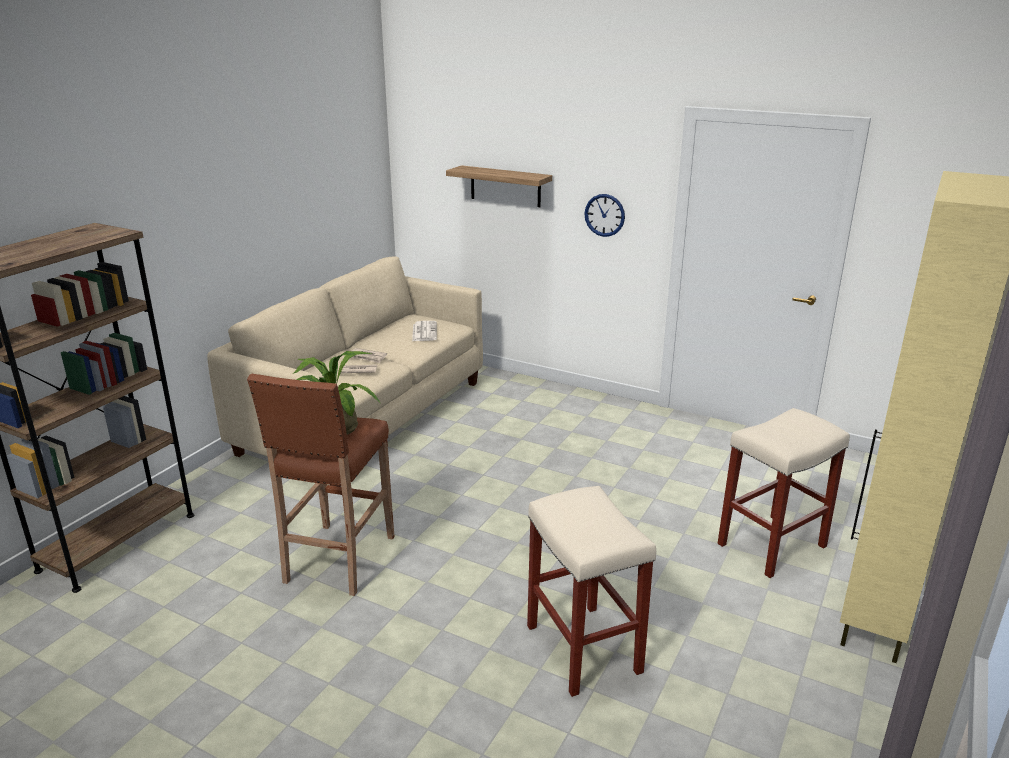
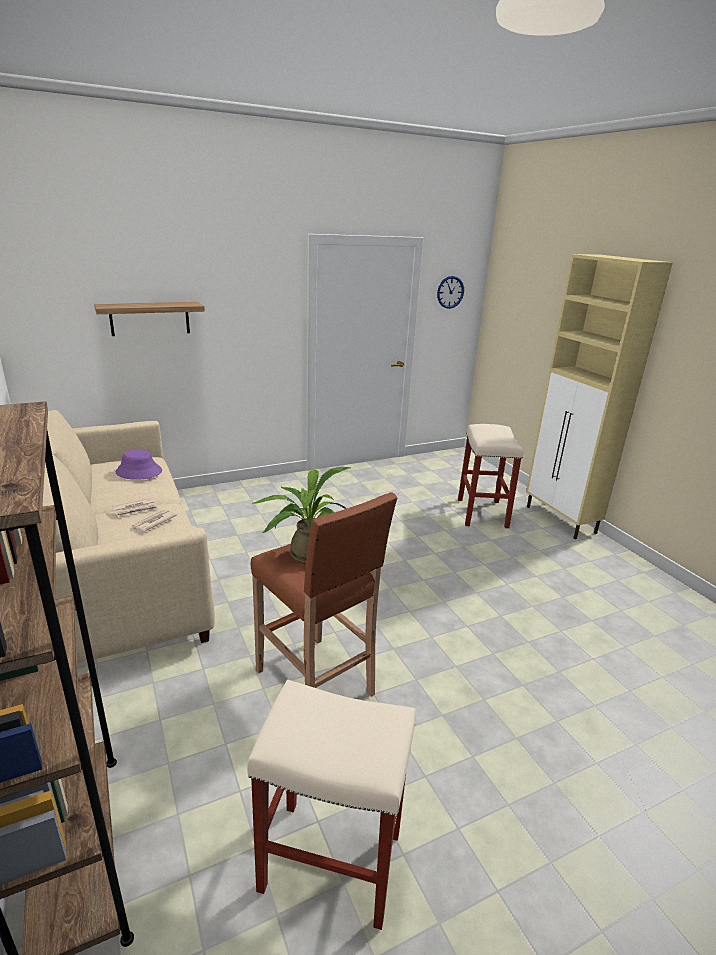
camera: 55 degrees left, 0 degrees up
(424, 331) = (139, 472): newspaper -> purple hat
(584, 649) = (522, 616): beige stool -> beige stool (333, 860)
(604, 215) = (251, 330): wall clock -> wall clock (450, 292)

